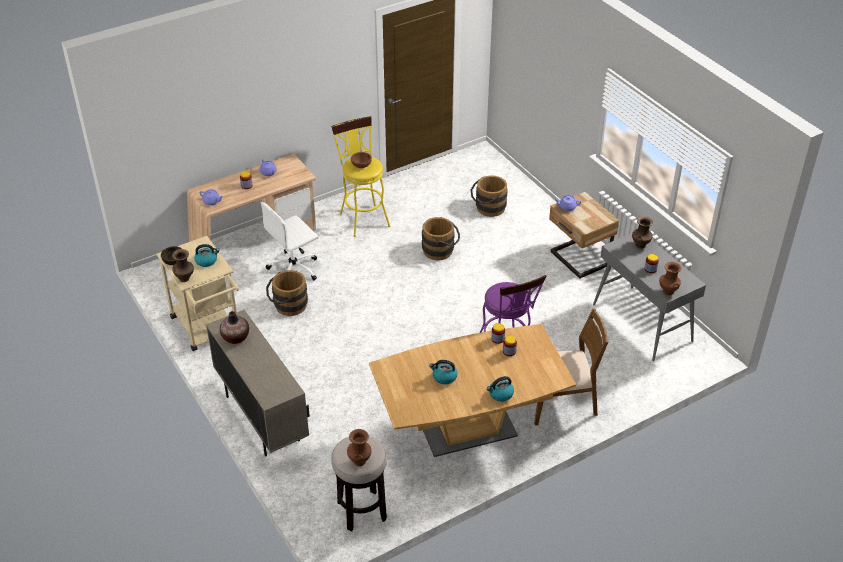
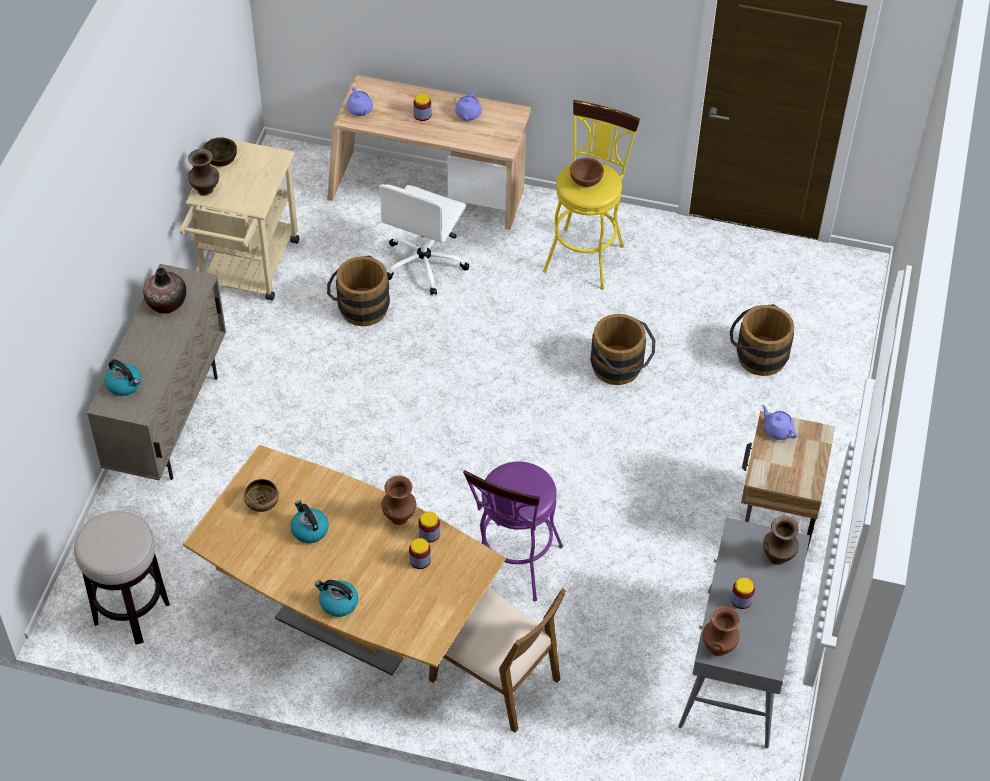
camera: 45 degrees right, 10 degrees up
(207, 261) = (253, 184): kettle -> kettle (124, 385)
(294, 268) = (425, 263): white office chair -> white office chair turned 75 degrees counterclockwise
(359, 460) = (101, 549): brown vase -> brown vase (399, 517)
(405, 383) = (261, 502): none -> bowl

